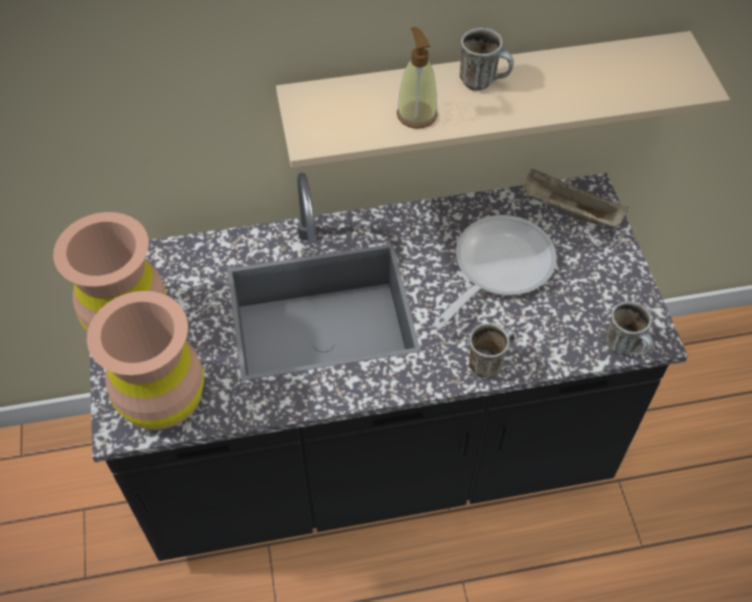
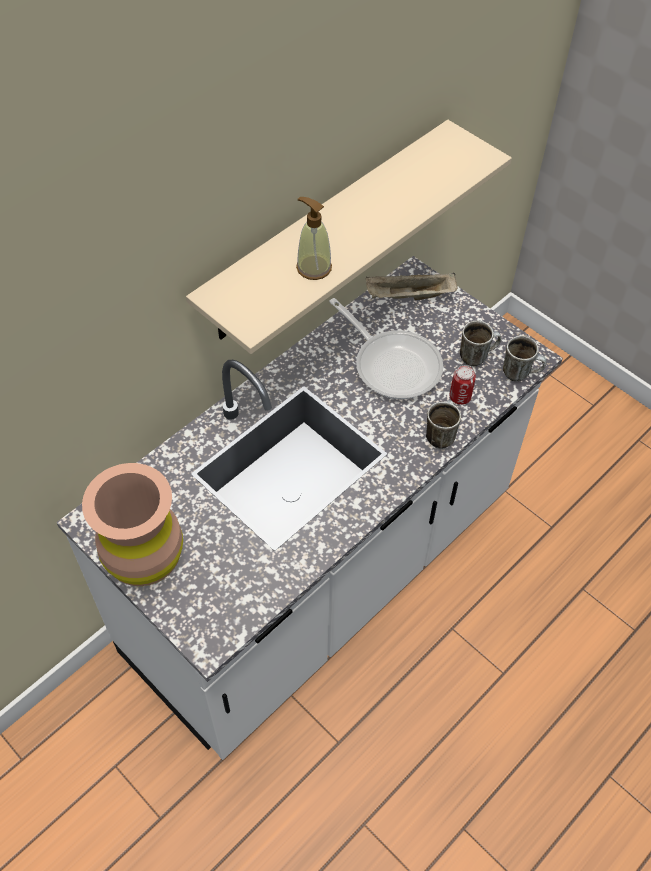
camera: 35 degrees left, 0 degrees up
(163, 400) = (226, 601): brown vase -> none
(376, 456) = (323, 577): black counter -> white counter
(484, 81) = (340, 220): mug -> mug (477, 356)
(497, 268) = (392, 364): frying pan -> frying pan turned 135 degrees clockwise
(540, 336) = (460, 397): none -> can

